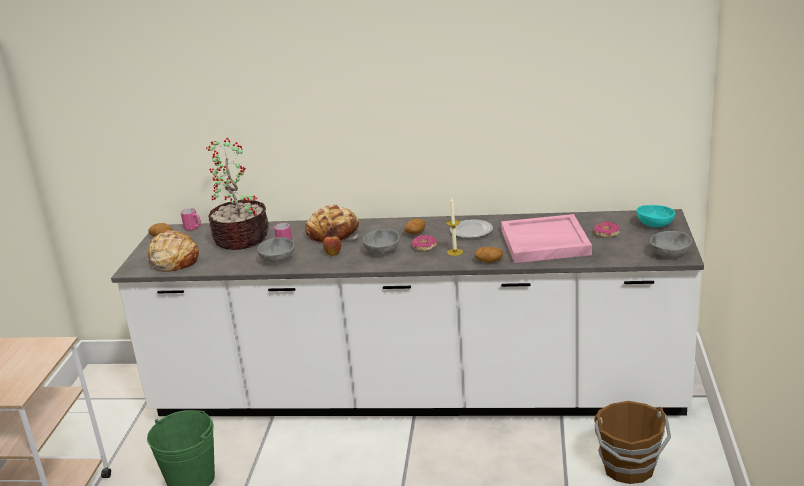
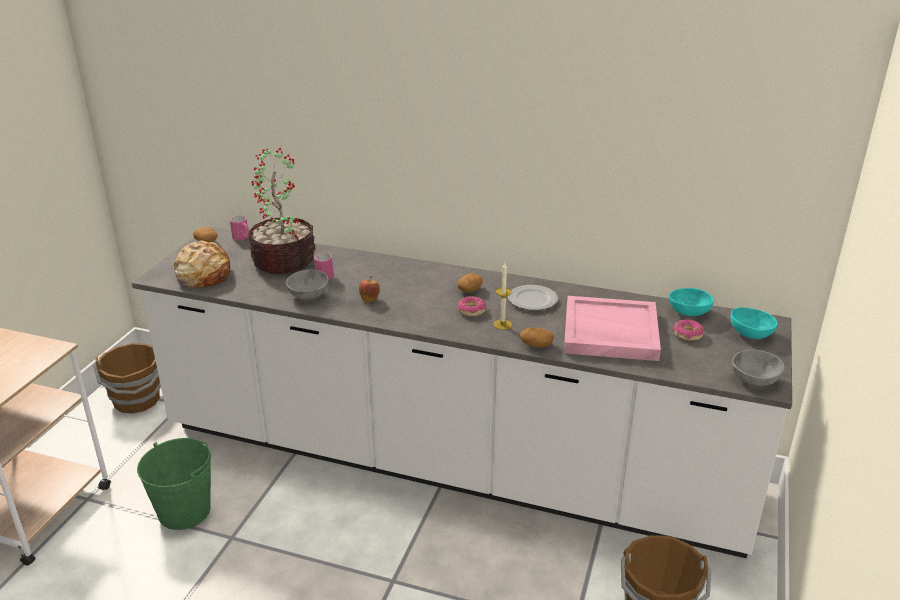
camera: 10 degrees right, 5 degrees up
(104, 403) = (137, 400): none -> brown bucket
(334, 234) = (382, 274): bread -> none
(383, 251) = (424, 307): grey bowl -> none
(600, 218) = (688, 311): none -> turquoise bowl

